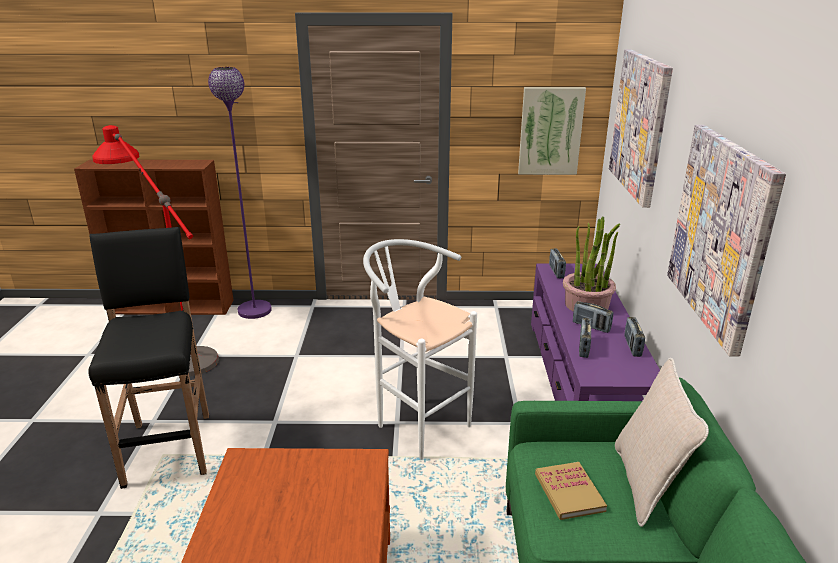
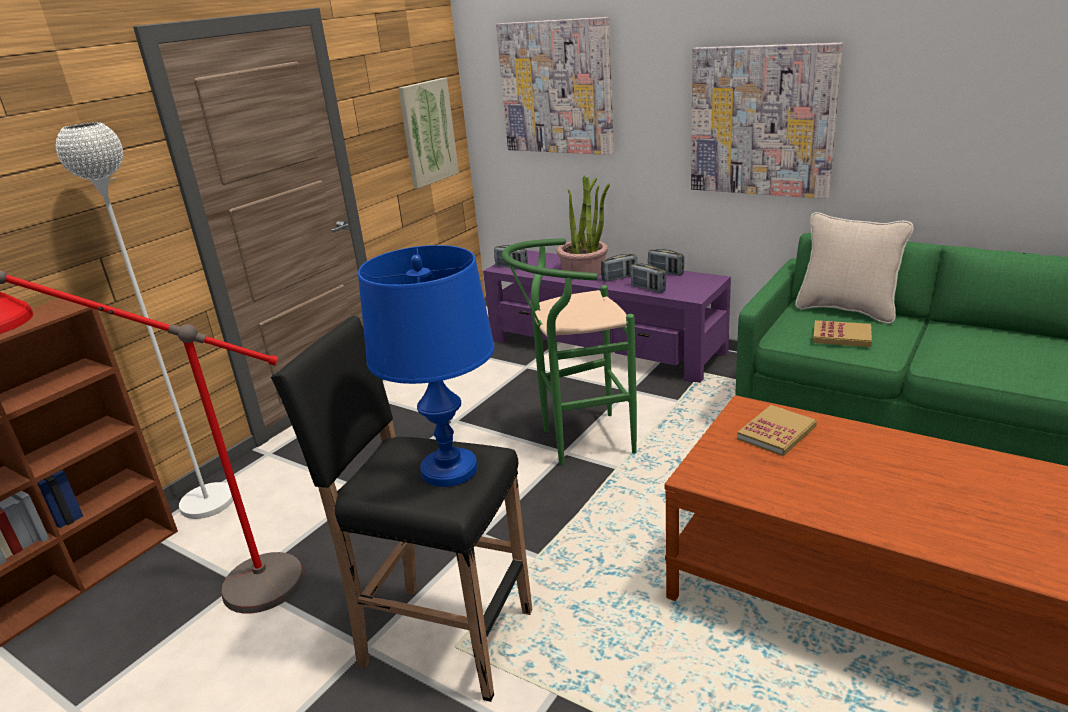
camera: 55 degrees left, 0 degrees up
(145, 341) = (449, 469): none -> blue table lamp
(255, 310) = (208, 502): purple floor lamp -> white floor lamp
(330, 488) = (776, 433): none -> book
(416, 423) = (578, 442): white stool -> green stool

